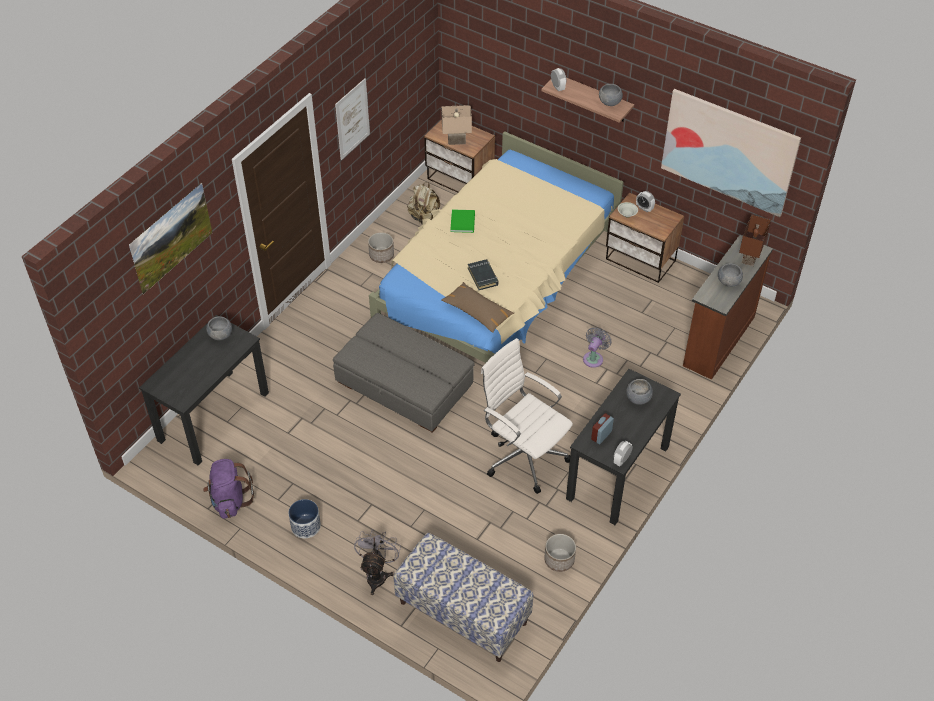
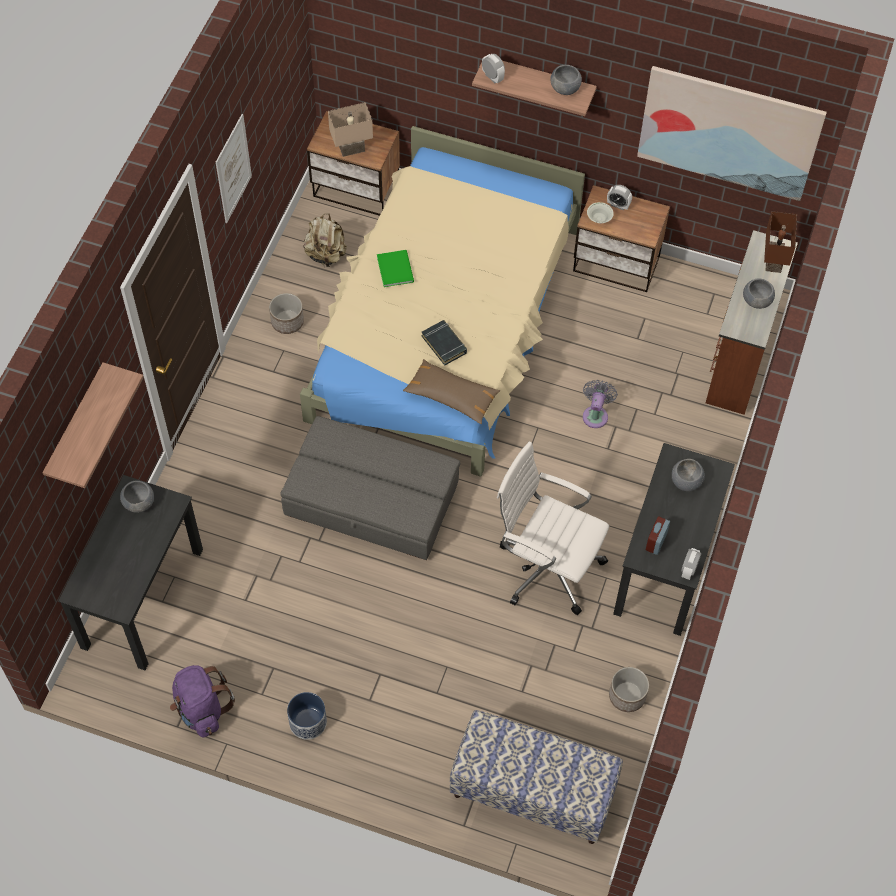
camera: 15 degrees left, 10 degrees up
(175, 250) = (76, 426): picture -> shelf
(377, 574) = (415, 765): grey fan -> none

